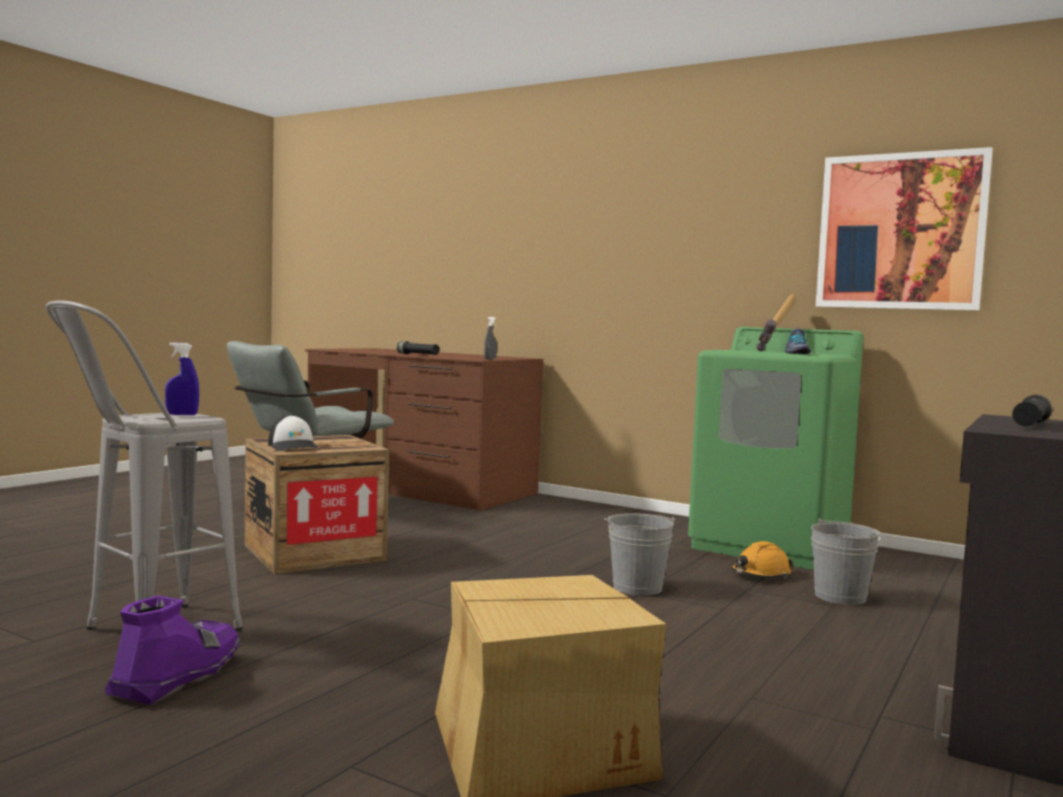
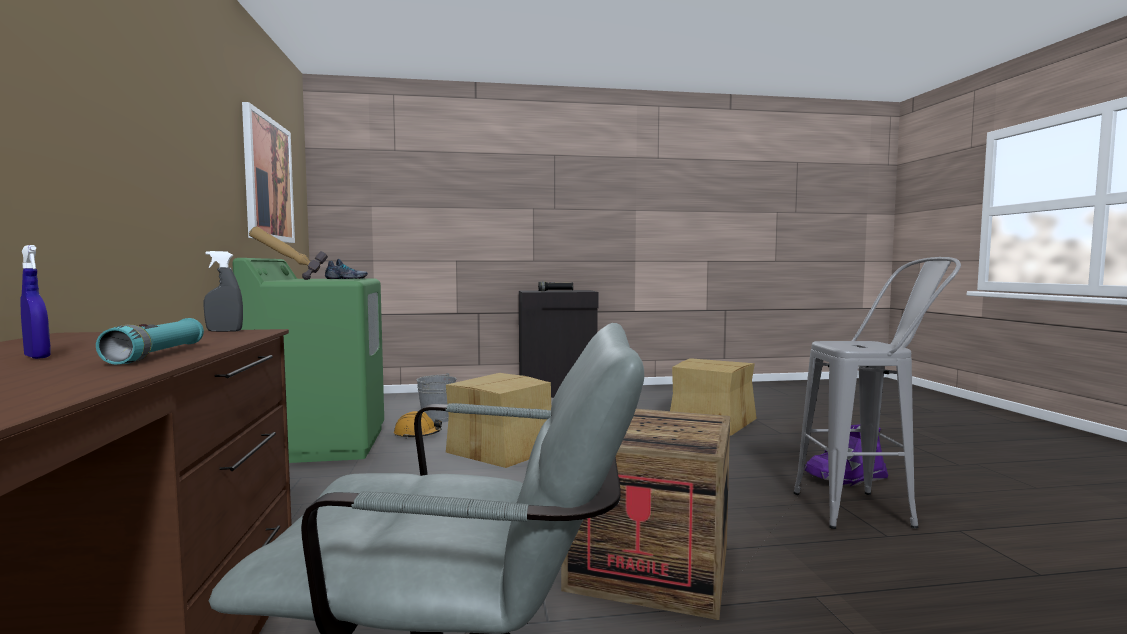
camera: 130 degrees left, 0 degrees up
(182, 414) = (844, 345): blue spray bottle -> blue spray bottle (37, 357)
(294, 446) = (689, 425): cap -> none
(417, 355) = (157, 355): black flashlight -> turquoise flashlight
(637, 587) = (503, 448): grey bucket -> cardboard box

